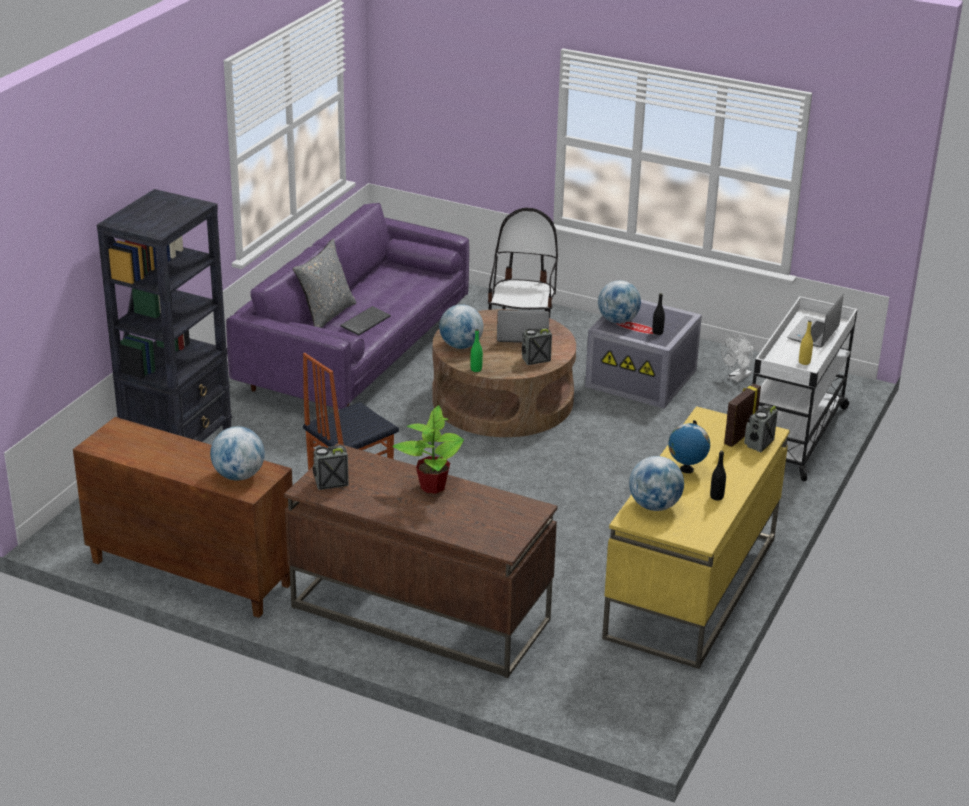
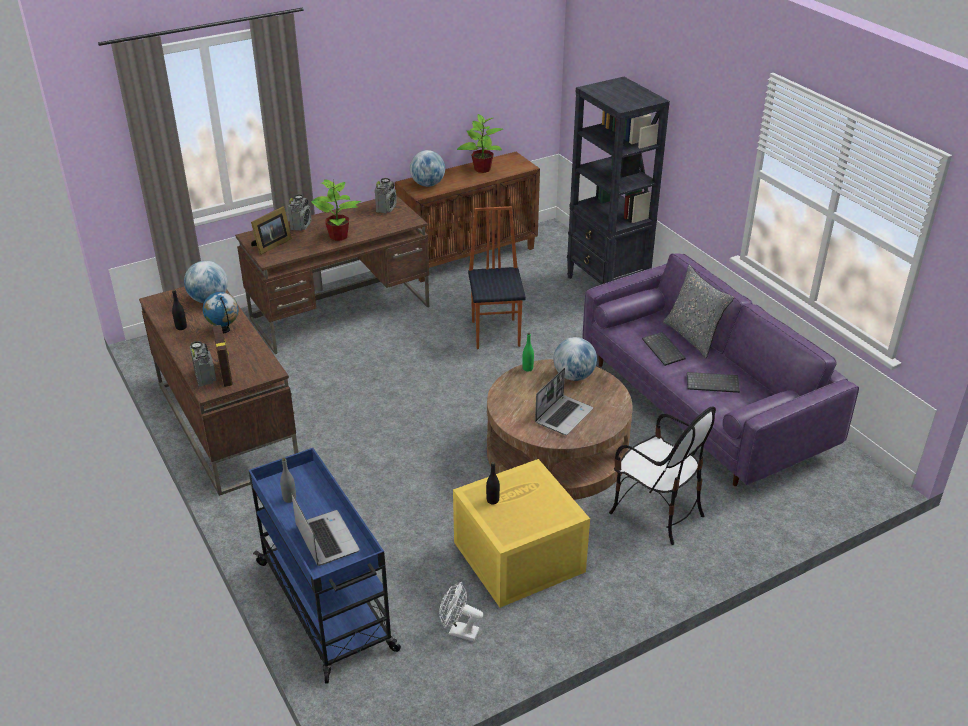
camera: 125 degrees right, 5 degrees up
(154, 454) = (482, 169): none -> potted plant
(392, 291) = (713, 383): none -> keyboard
(506, 522) = (271, 245): none -> picture frame
(535, 359) = (514, 404): radio -> radio (301, 225)
(618, 321) = (538, 486): globe -> none
(643, 378) = (518, 558): grey storage box -> yellow storage box
(691, 588) = (226, 425): yellow desk -> brown desk
(737, 378) = (459, 631): white fan -> white fan turned 60 degrees counterclockwise
(794, 434) = (327, 607): white cart -> blue cart
(804, 362) = (289, 498): yellow bottle -> grey bottle

